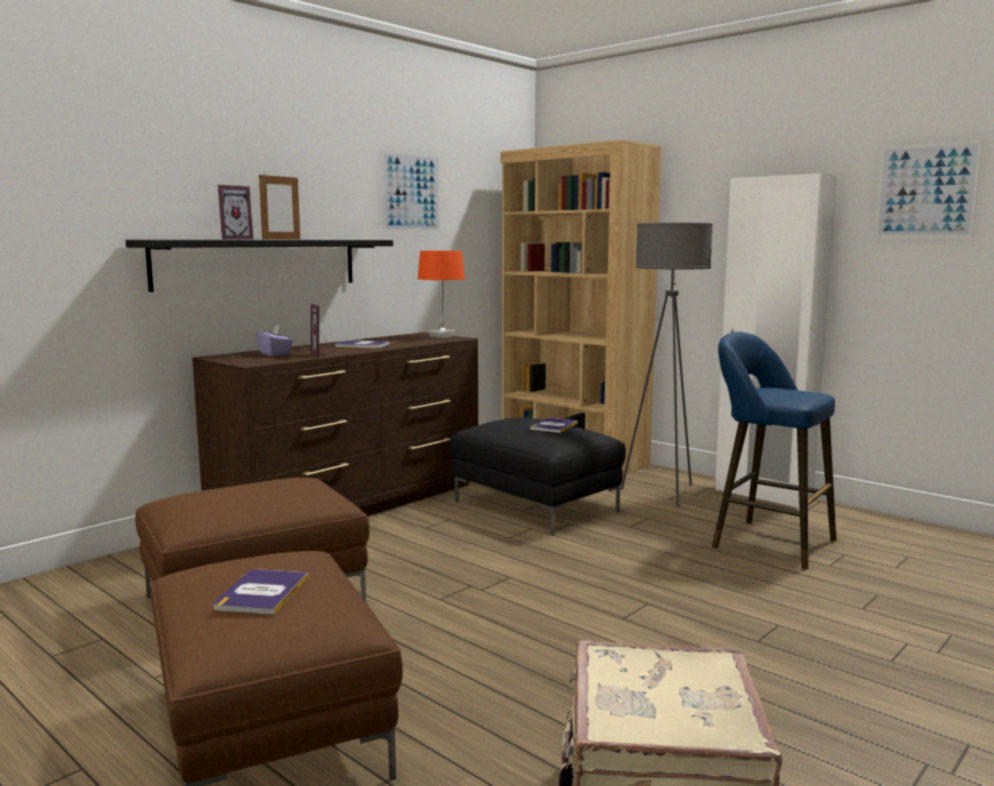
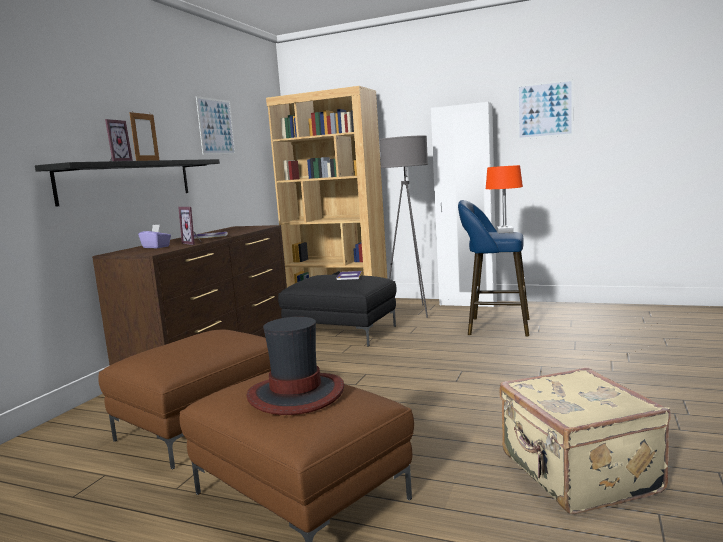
camera: 20 degrees left, 0 degrees up
(262, 593) = (296, 394): book -> hat
(442, 336) = (254, 226): orange table lamp -> orange table lamp (505, 232)

